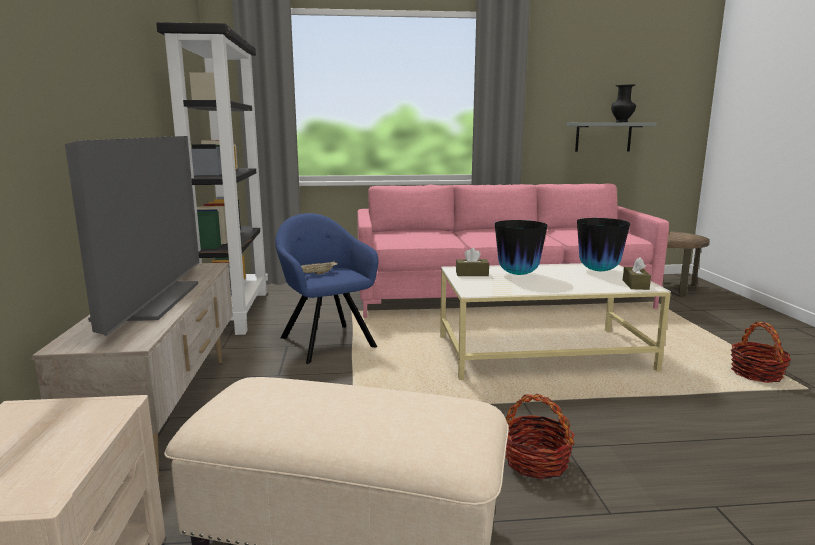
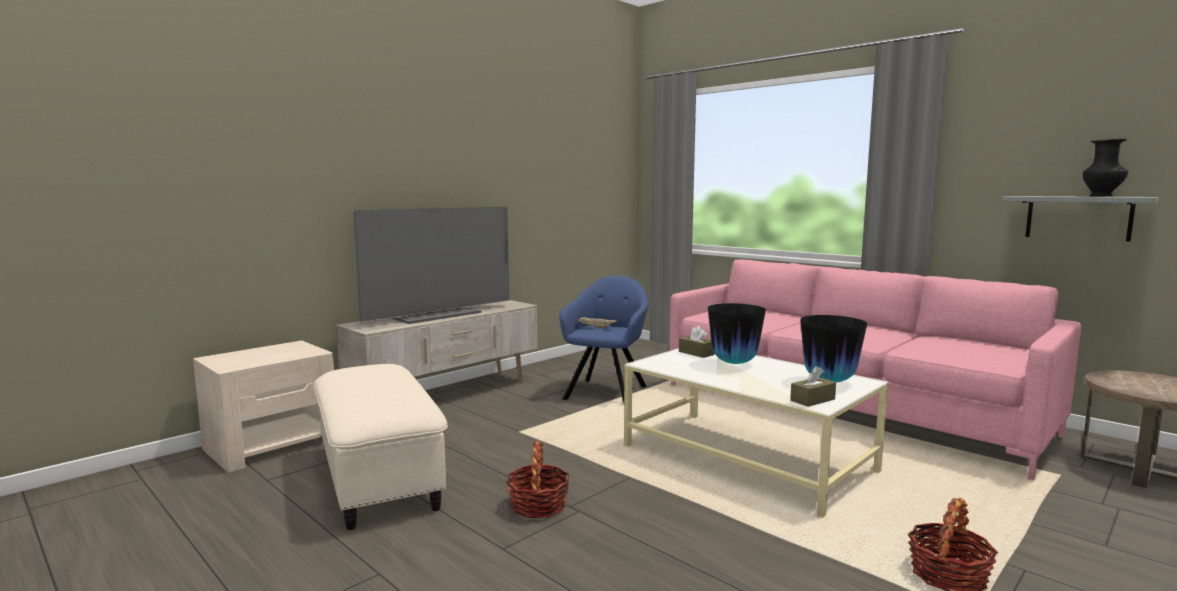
camera: 50 degrees right, 5 degrees down
(233, 311) = (599, 356): black bookcase -> none

